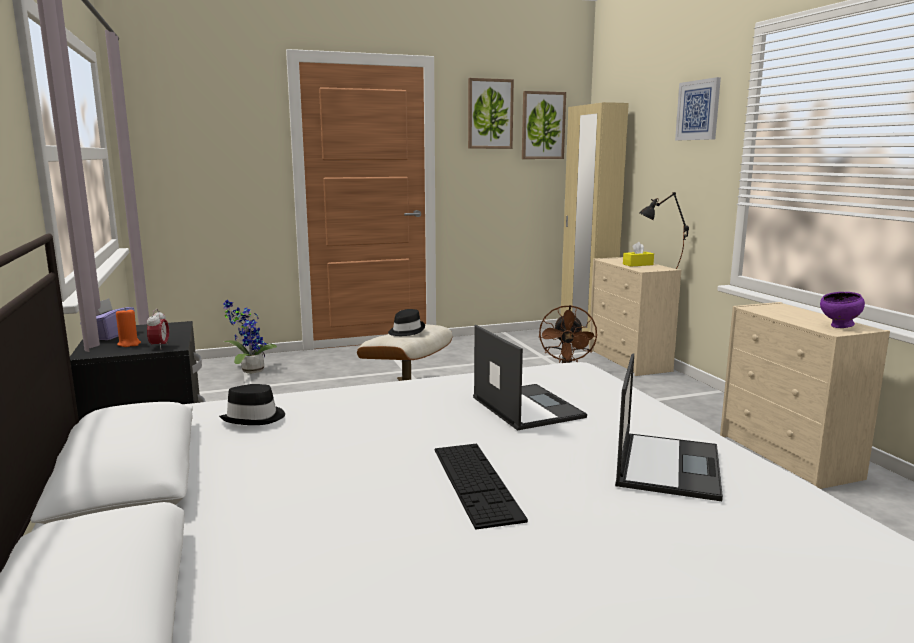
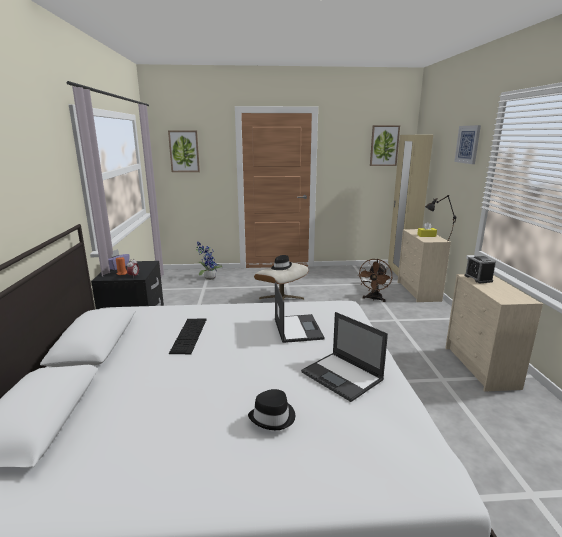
camera: 15 degrees right, 5 degrees up
(255, 418) = (164, 319): black hat -> black hat (273, 417)
(476, 482) = (238, 371): keyboard -> keyboard (189, 335)
(490, 114) = (351, 139): picture -> picture (184, 151)
(667, 465) = (343, 376): laptop -> laptop turned 105 degrees clockwise
(770, 309) = (478, 278): none -> alarm clock
(839, 327) = (511, 297): purple bowl -> none

